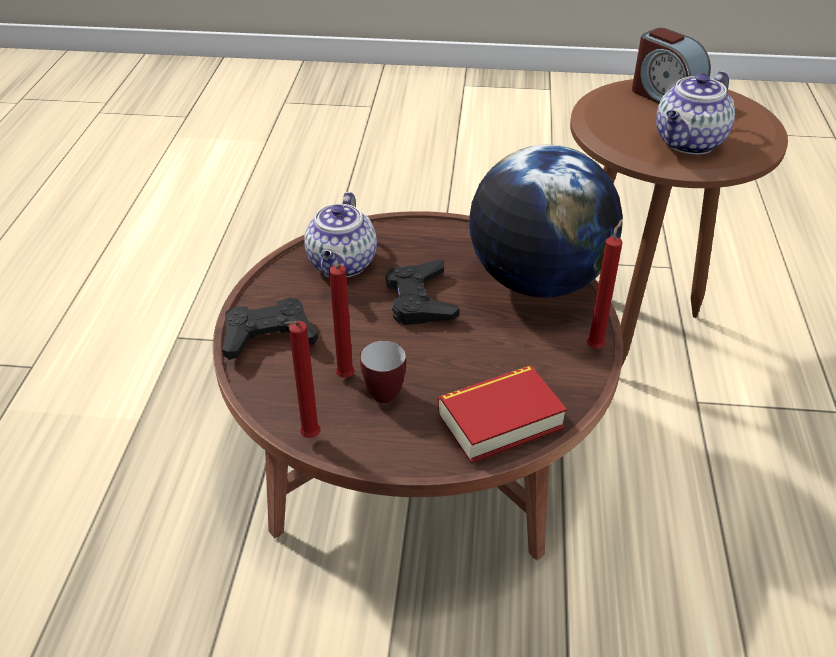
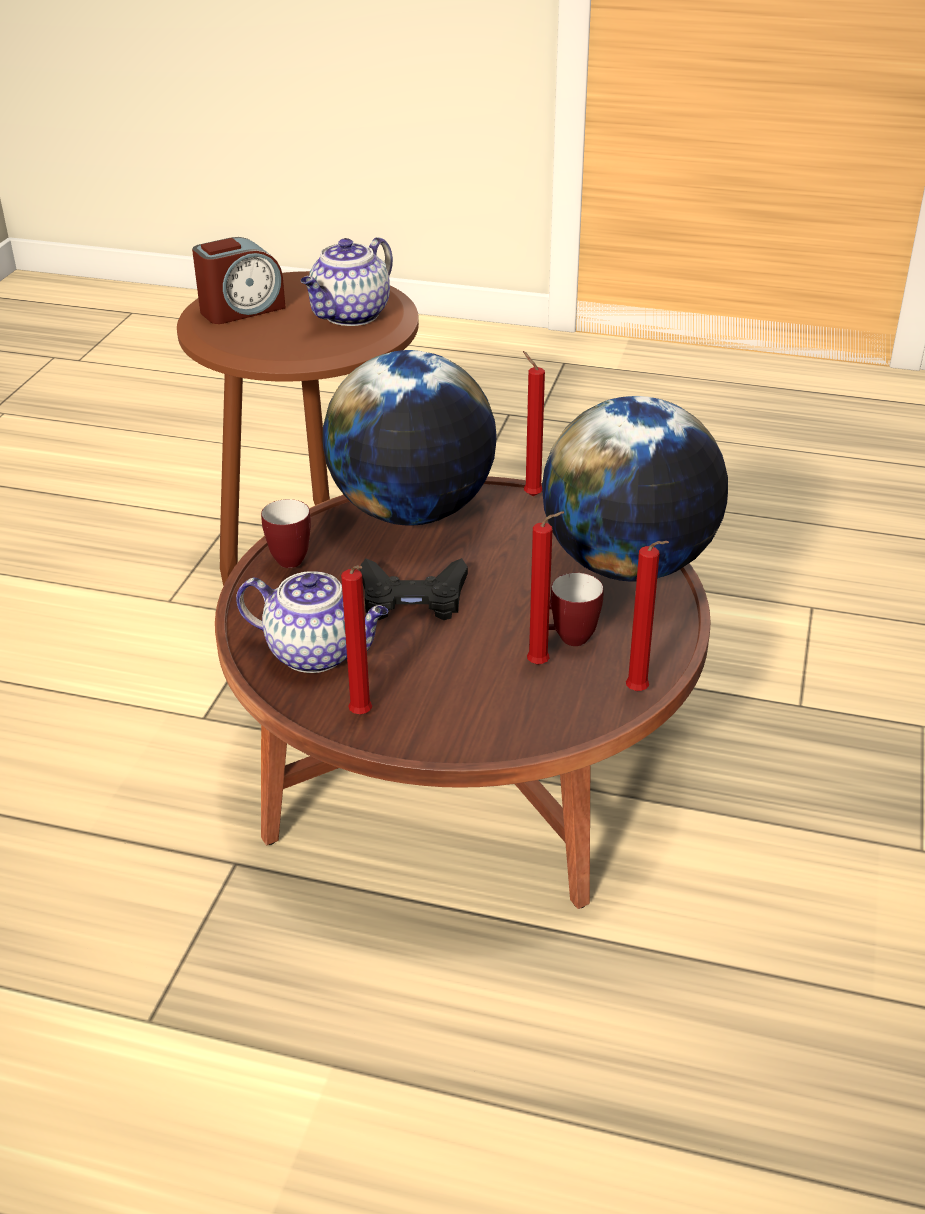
camera: 80 degrees left, 5 degrees down
(268, 336) = (453, 719): black game controller -> none
(273, 295) = (362, 716): none -> red candle
(452, 233) = (291, 557): none -> mug
(500, 420) = (628, 565): book -> globe
(689, 143) = (350, 316): teapot -> teapot turned 75 degrees clockwise

